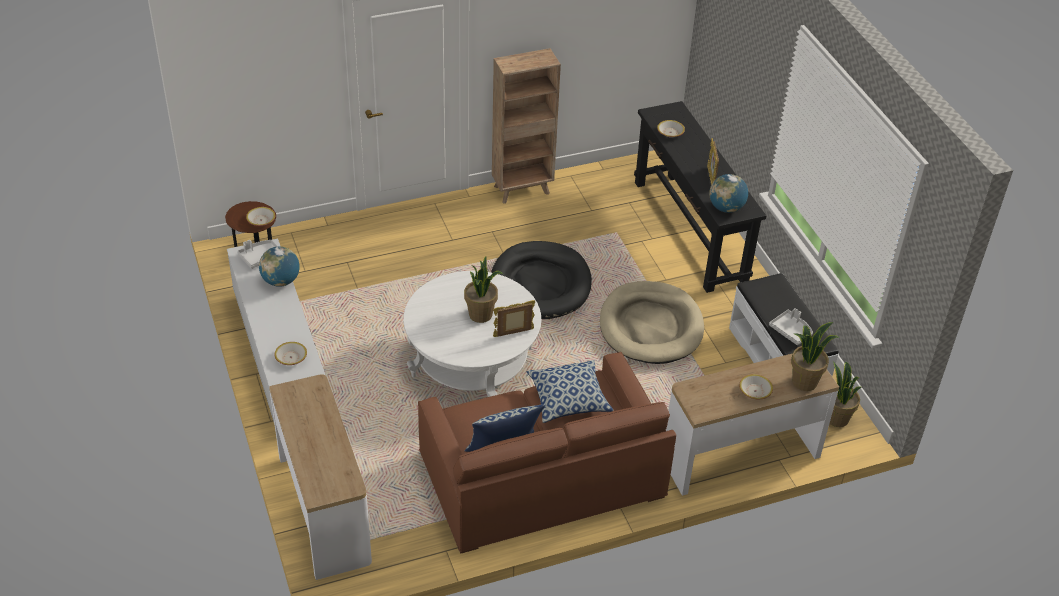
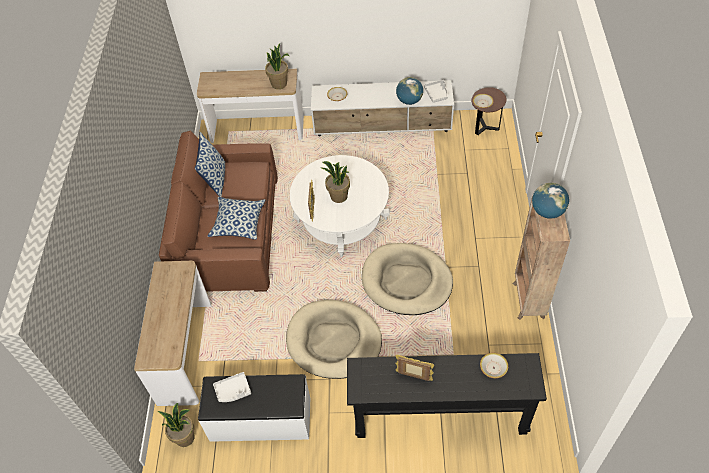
camera: 115 degrees right, 10 degrees up
(540, 284) = (406, 281): black dog bed -> beige dog bed
(726, 208) = (368, 373): globe -> globe (547, 211)
(755, 391) = (160, 309): bowl -> none
(804, 381) = (151, 347): potted plant -> potted plant (279, 84)

